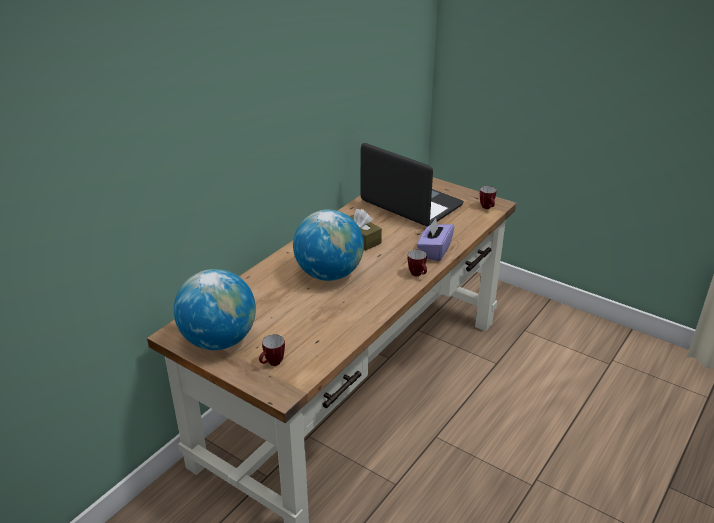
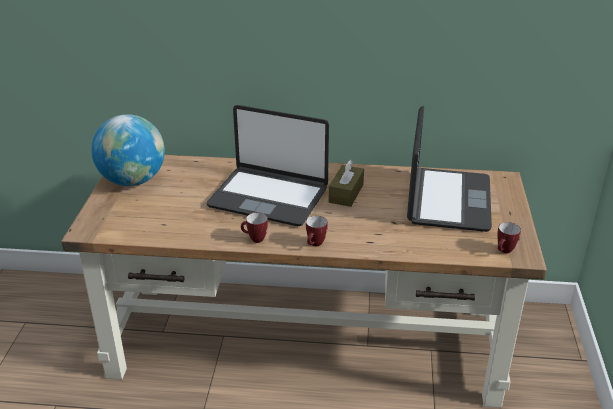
camera: 60 degrees right, 0 degrees up
(272, 364) = (119, 214): mug -> mug (254, 239)
(329, 274) = (269, 197): globe -> laptop
(434, 251) = (370, 242): purple tissue box -> none

